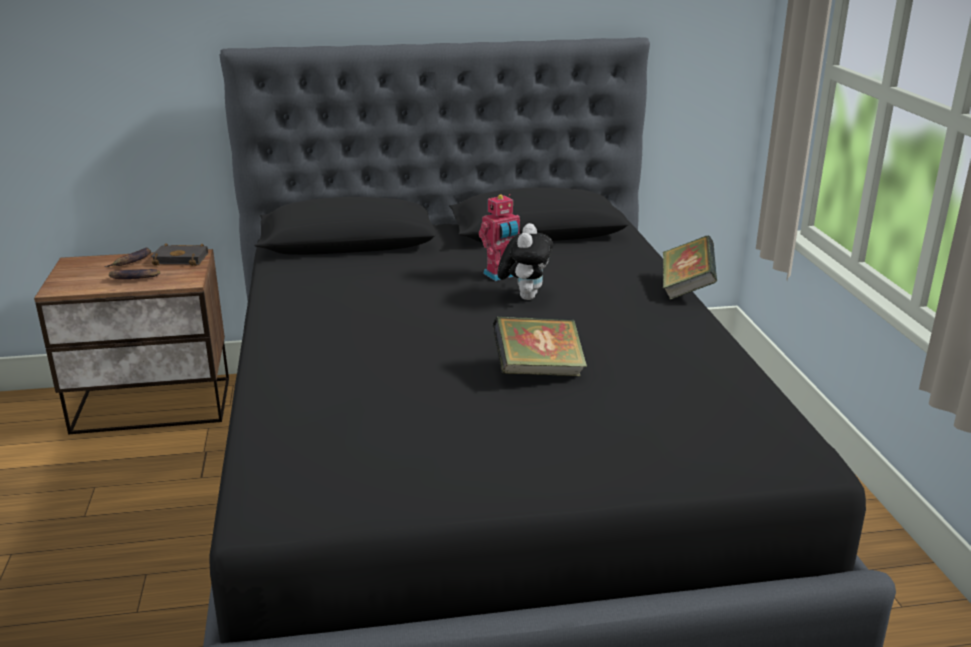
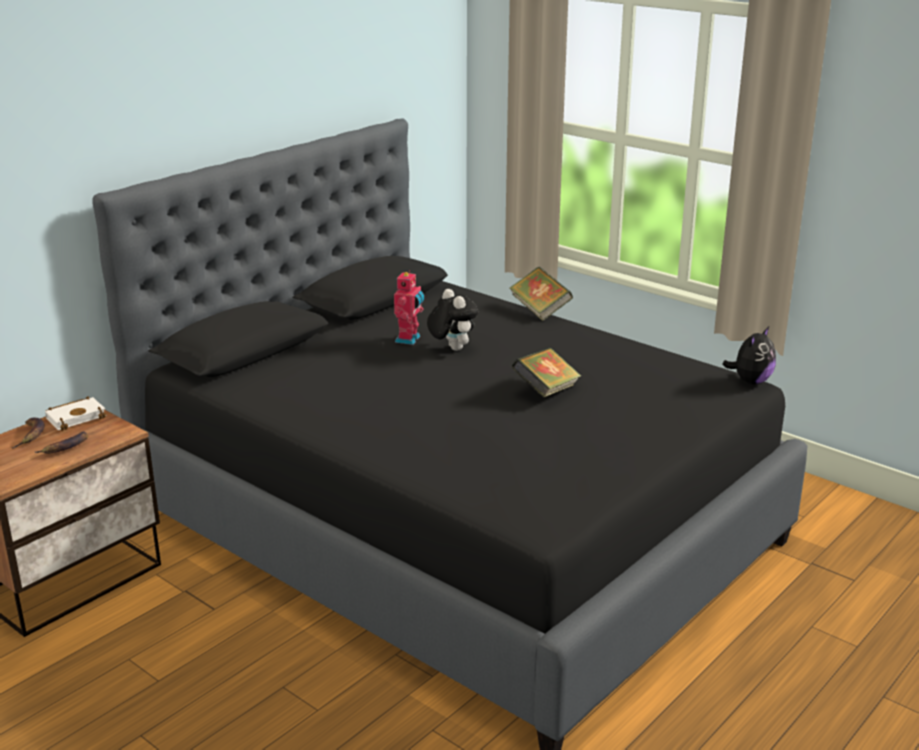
camera: 40 degrees left, 0 degrees up
(182, 258) = (77, 417): black book -> white book
(819, 457) = (750, 381): none -> plush toy

